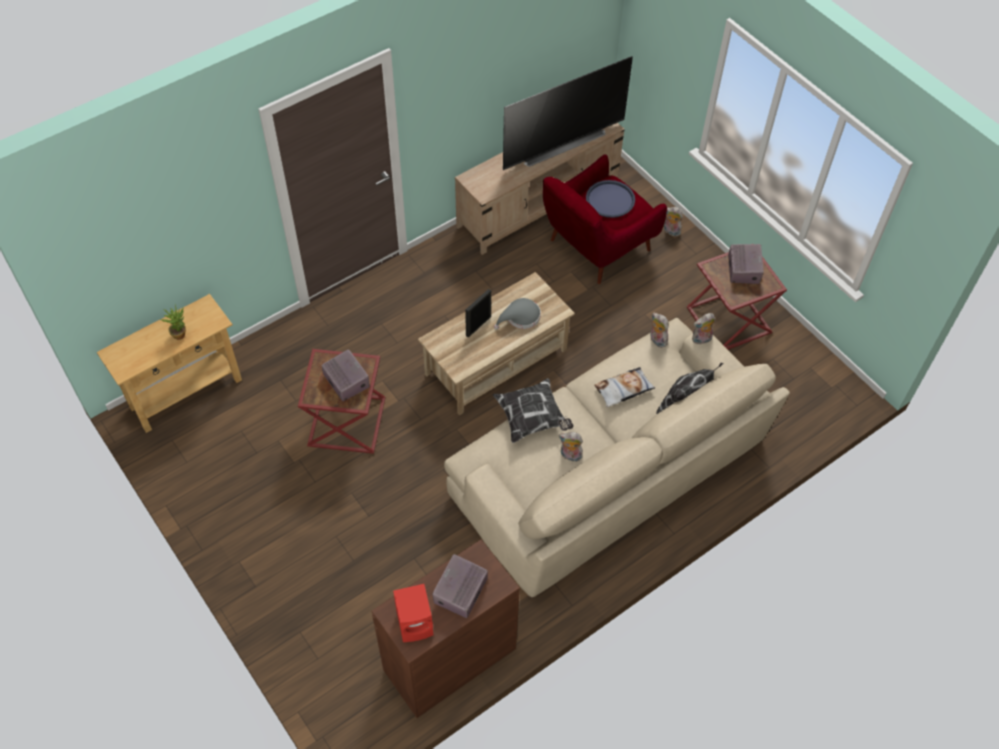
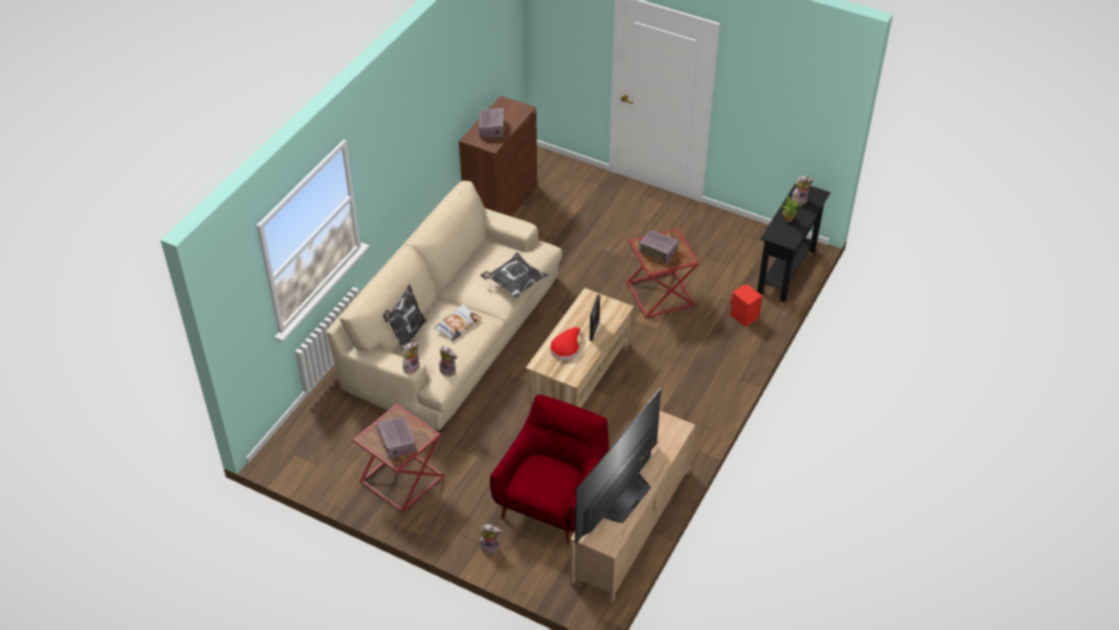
camera: 155 degrees right, 10 degrees down
(186, 393) = (786, 271): beige console table -> black console table
(416, 623) = (507, 110): red speaker -> red speaker (743, 317)
(520, 317) = (566, 348): grey hat -> red hat
(570, 456) = (475, 273): plush toy -> plush toy (799, 200)
(610, 200) = (548, 478): blue tray -> none

